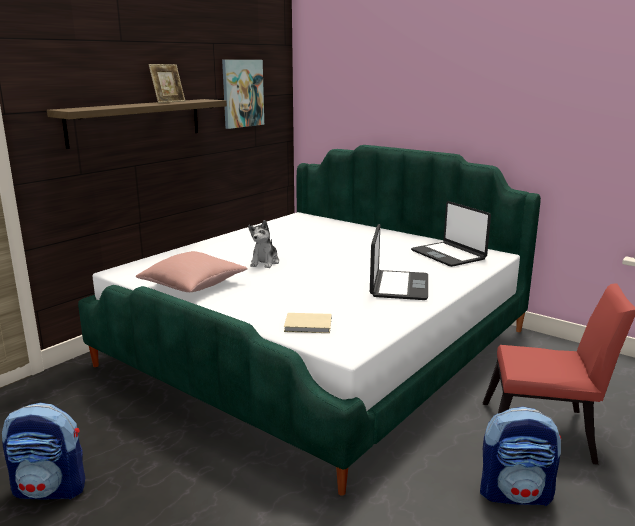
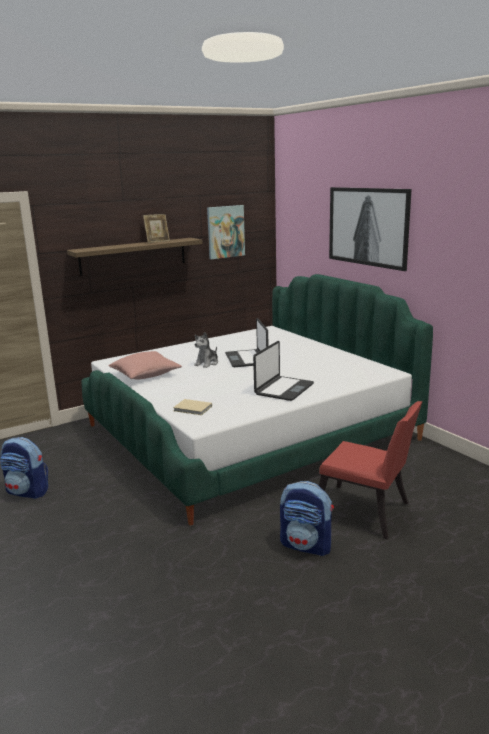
camera: 20 degrees right, 0 degrees up
(439, 82) = (367, 226): none -> picture
(448, 255) = (351, 369): laptop -> laptop (247, 359)

